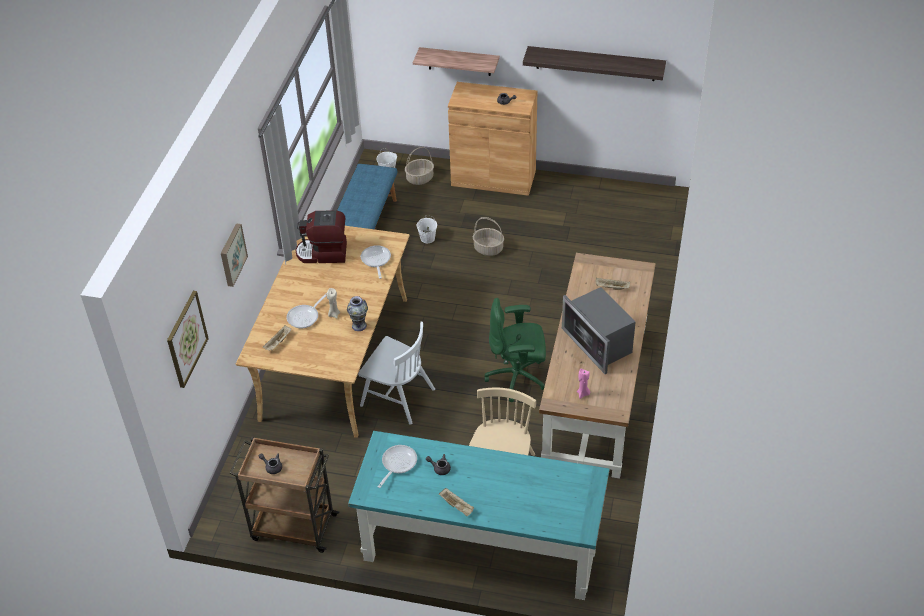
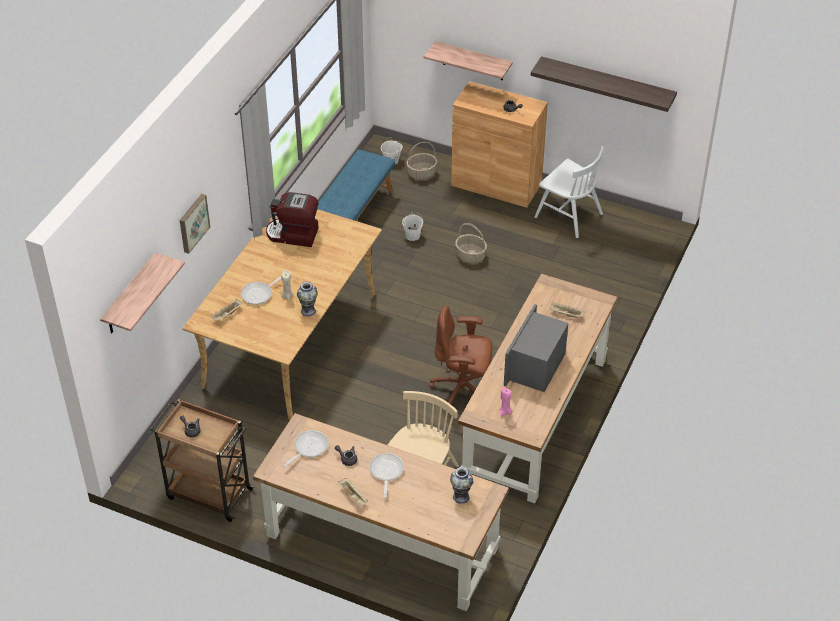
camera: 10 degrees right, 0 degrees up
(186, 339) = (130, 295): picture -> shelf
(376, 261) = (342, 250): frying pan -> frying pan (386, 472)
(397, 397) = (340, 387): white chair -> white chair (568, 215)
(480, 545) = (380, 542): turquoise desk -> brown desk
(517, 378) = (462, 389): green office chair -> brown office chair
(565, 486) = (461, 497): none -> vase
(598, 343) = (535, 366): microwave -> microwave turned 45 degrees clockwise

